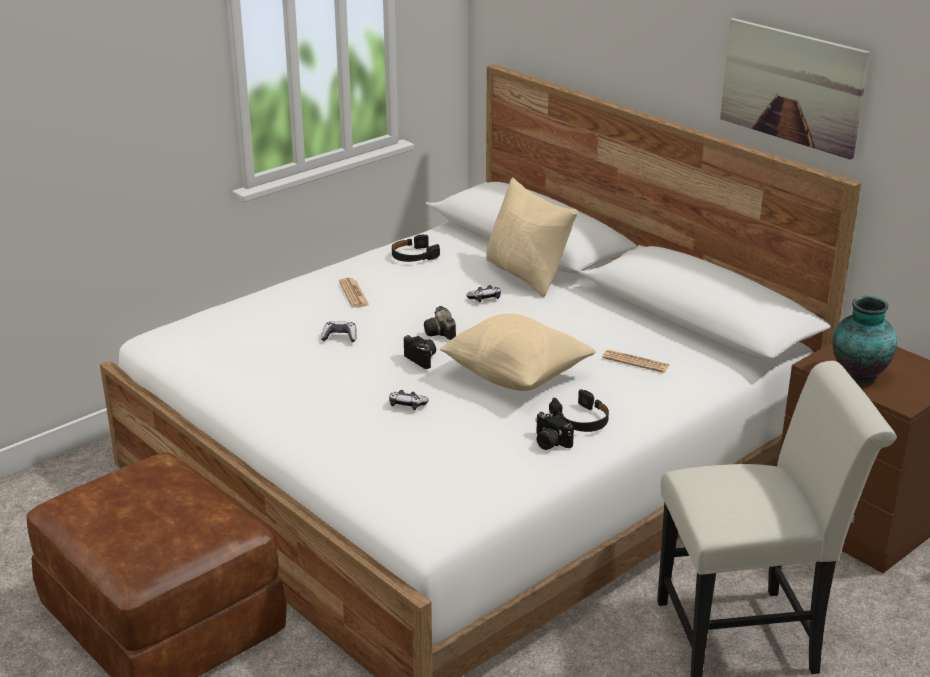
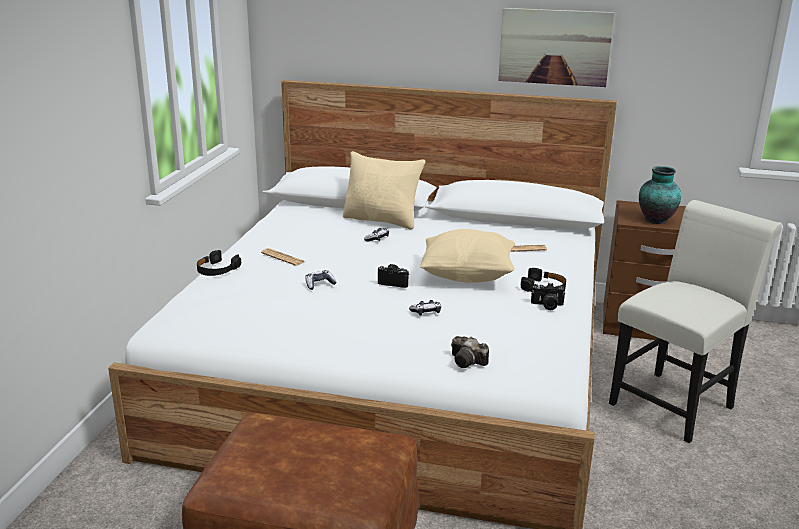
camera: 35 degrees left, 5 degrees down
(413, 256) = (289, 226): black headphones -> black headphones (217, 270)
(441, 333) = (382, 264): camera -> camera (468, 362)

